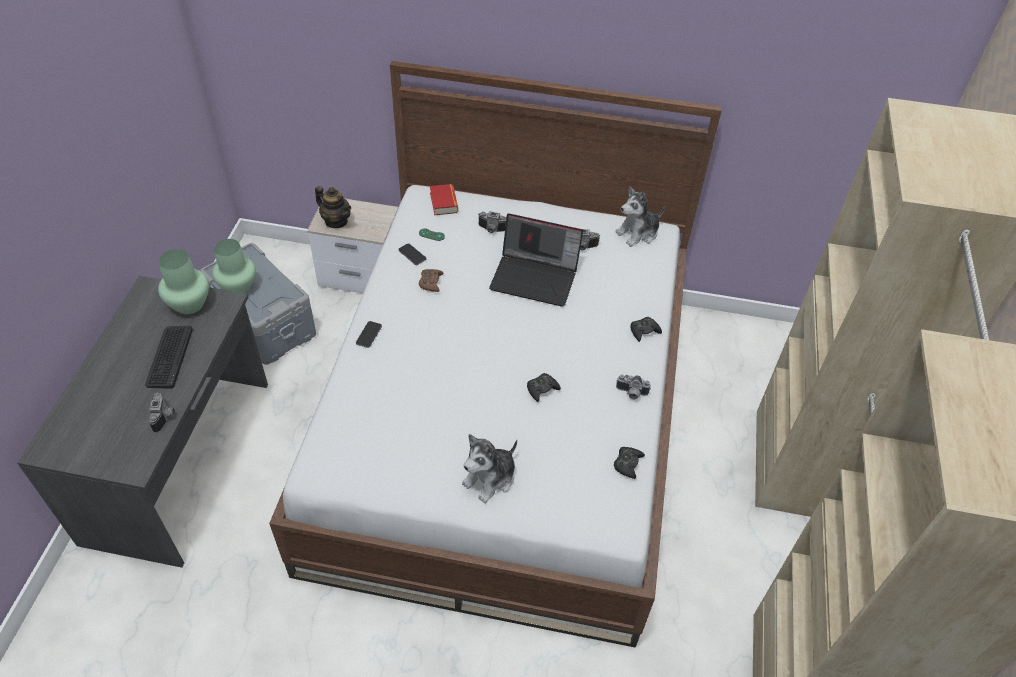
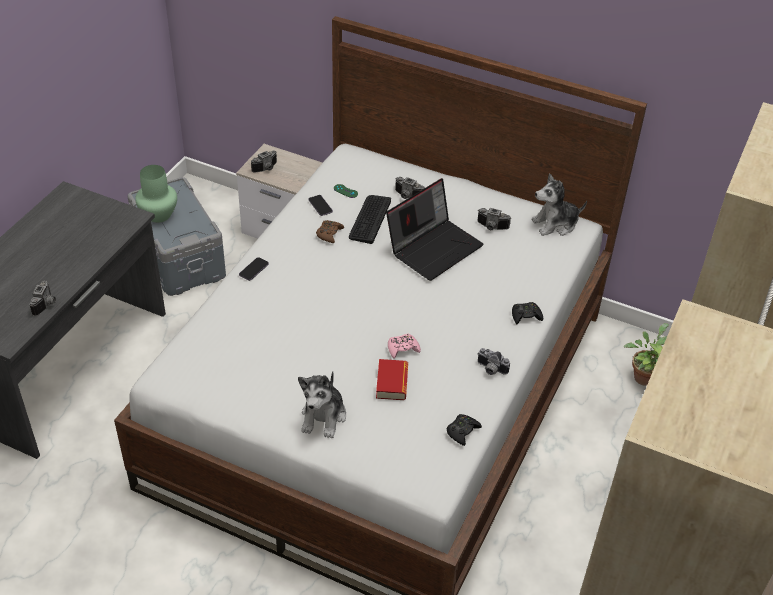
camera: 15 degrees right, 5 degrees down
(169, 357) = (66, 255): keyboard -> keyboard (369, 219)
(189, 304) = (98, 213): green vase -> none
(336, 221) = (266, 169): teapot -> camera
(444, 203) = (368, 164): book -> book (392, 383)
(490, 478) = (324, 416): plush toy -> plush toy turned 45 degrees counterclockwise
(536, 277) = (434, 247): laptop -> laptop turned 75 degrees counterclockwise
(542, 389) = (402, 348): black game controller -> pink game controller
(728, 354) = (644, 375): none -> potted plant

